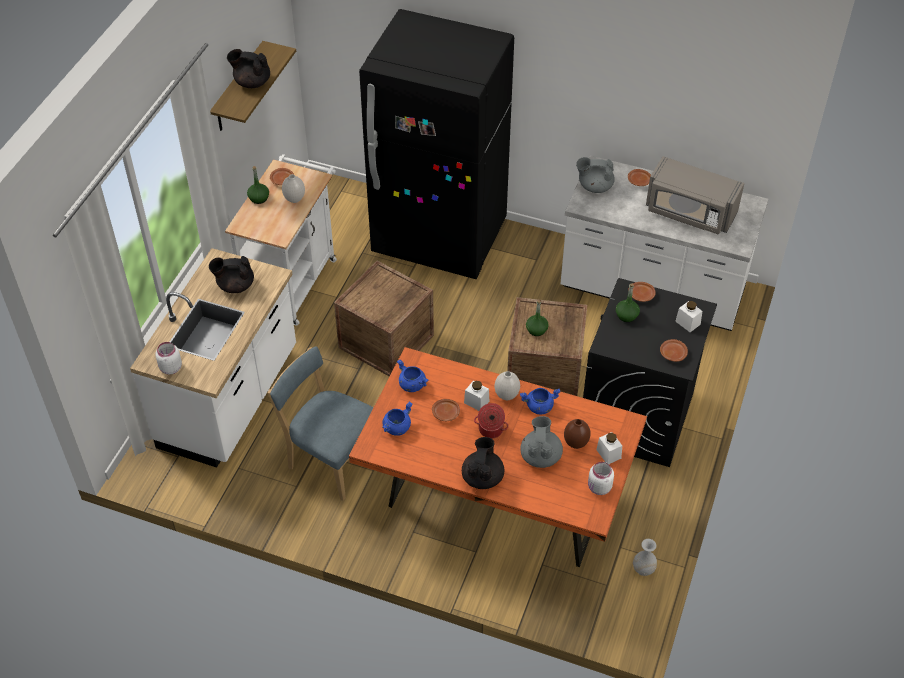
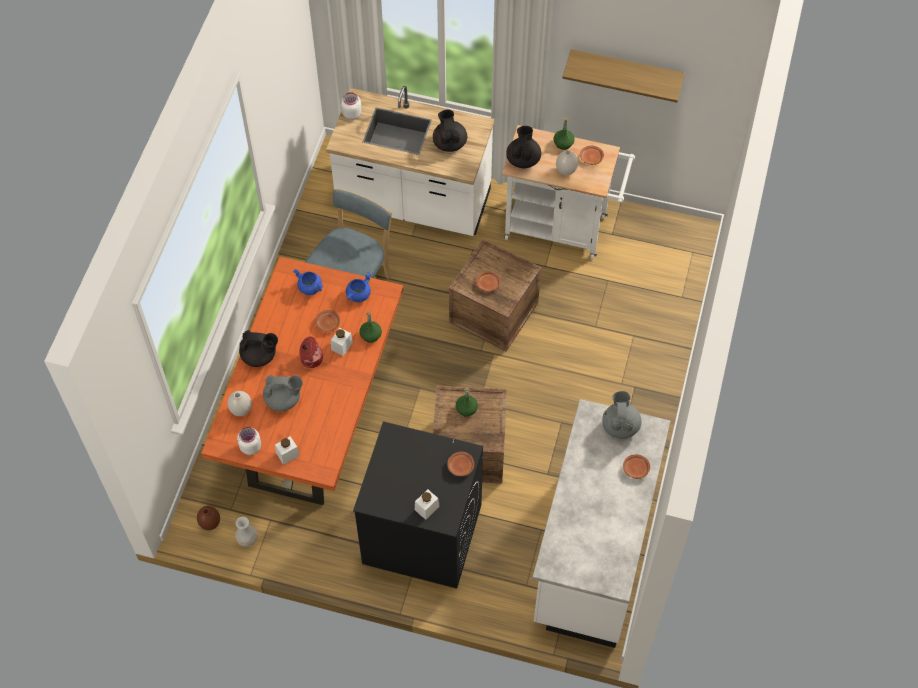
camera: 85 degrees right, 10 degrees up
(252, 82) = (617, 73): black teapot -> black teapot (523, 159)
(439, 238) = (638, 345): black fridge -> none
(506, 395) = (350, 369): white vase -> white vase (241, 410)
(539, 407) = (339, 396): blue cooking pot -> none
(575, 443) = (299, 427): brown vase -> brown vase (210, 523)
(626, 315) = (432, 453): green bottle -> green bottle (371, 335)
(673, 353) = (385, 493): brown plate -> brown plate (488, 283)
(690, 213) = (593, 518): grey microwave -> none

